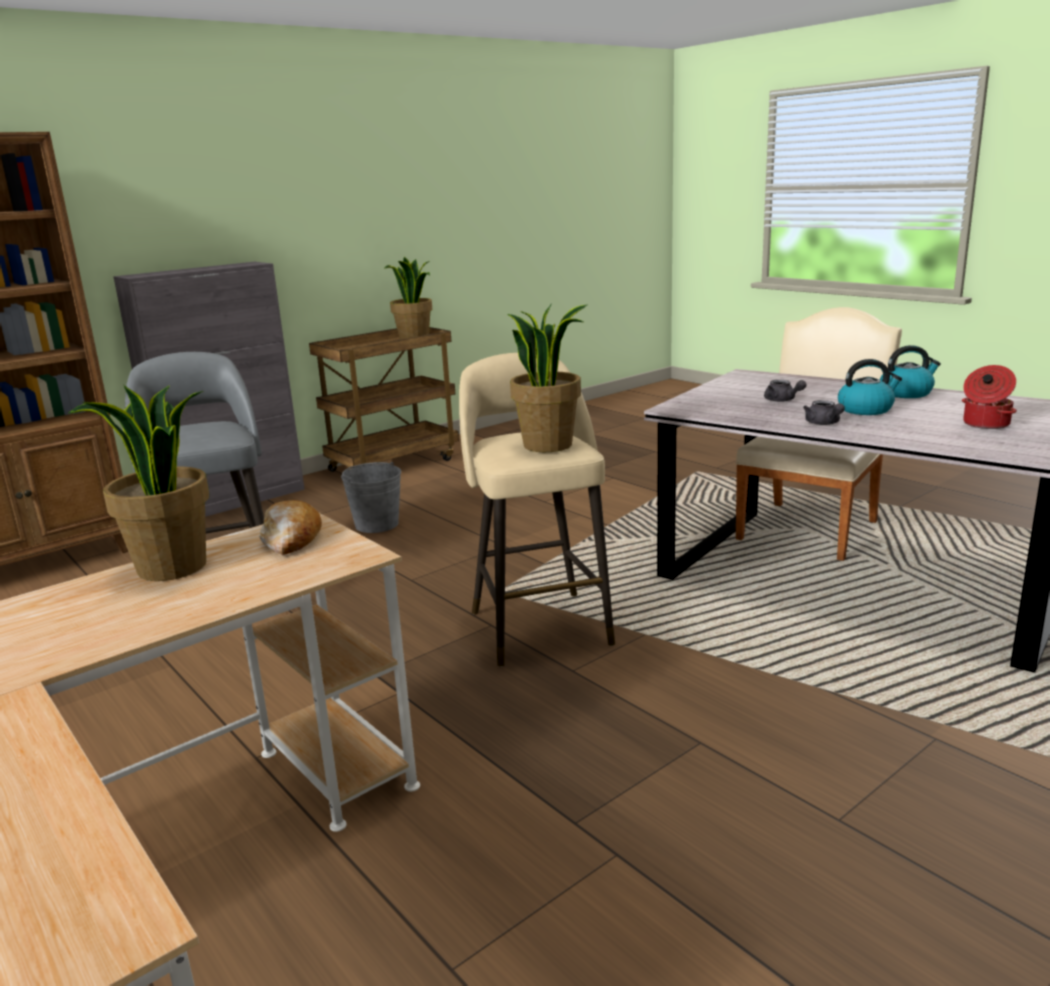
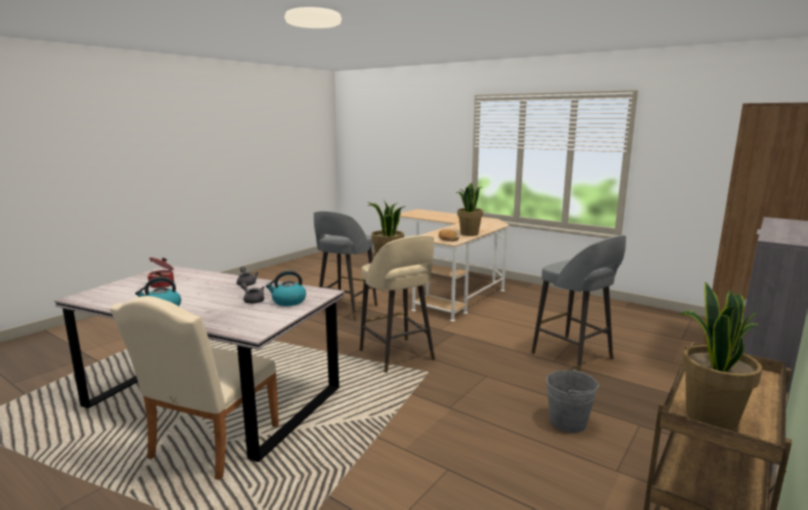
camera: 165 degrees right, 5 degrees down
(642, 817) = (345, 310): none -> grey stool
(866, 409) = (210, 294): kettle -> kettle (288, 301)

